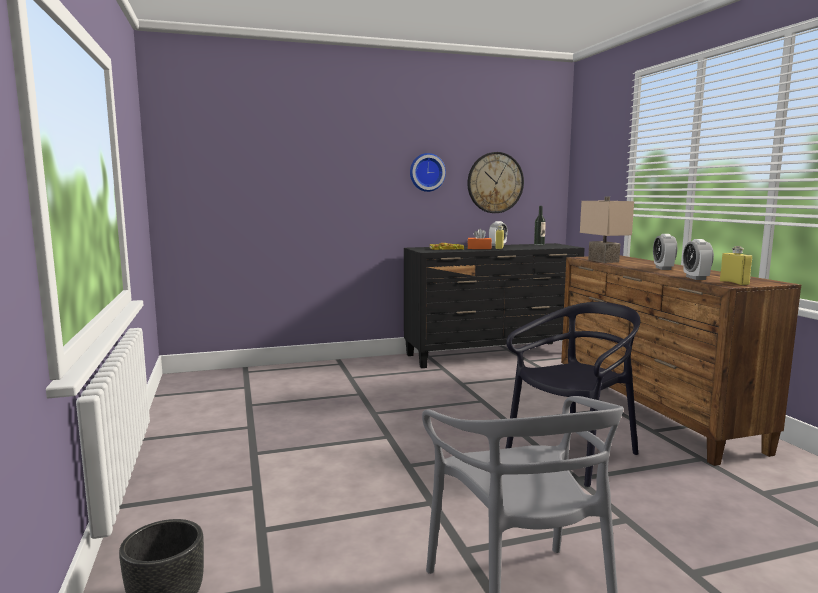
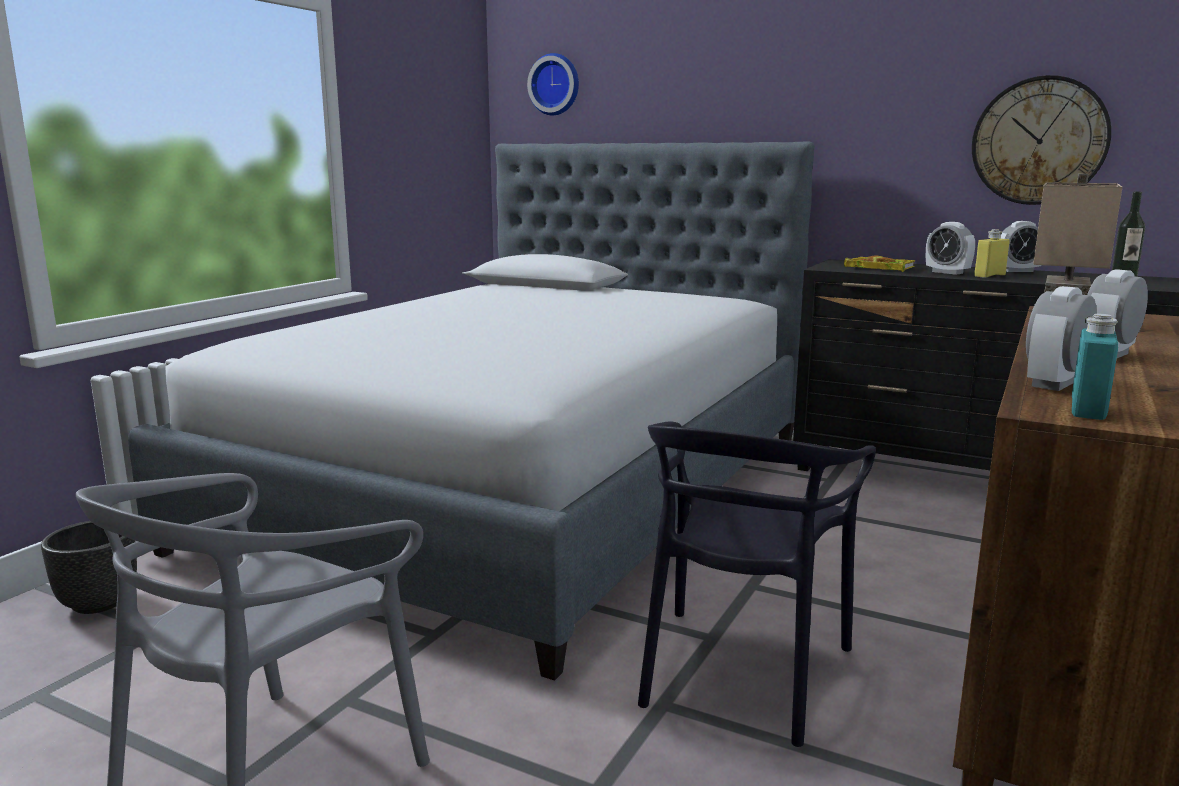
camera: 45 degrees right, 5 degrees up
(310, 419) = (524, 489): none -> bed
(426, 172) = (886, 123): wall clock -> wall clock (555, 85)
(479, 248) = (947, 272): orange tissue box -> alarm clock
(573, 454) = (741, 672): black chair -> black chair turned 105 degrees clockwise
(734, 283) = (1088, 409): yellow bottle -> turquoise bottle

